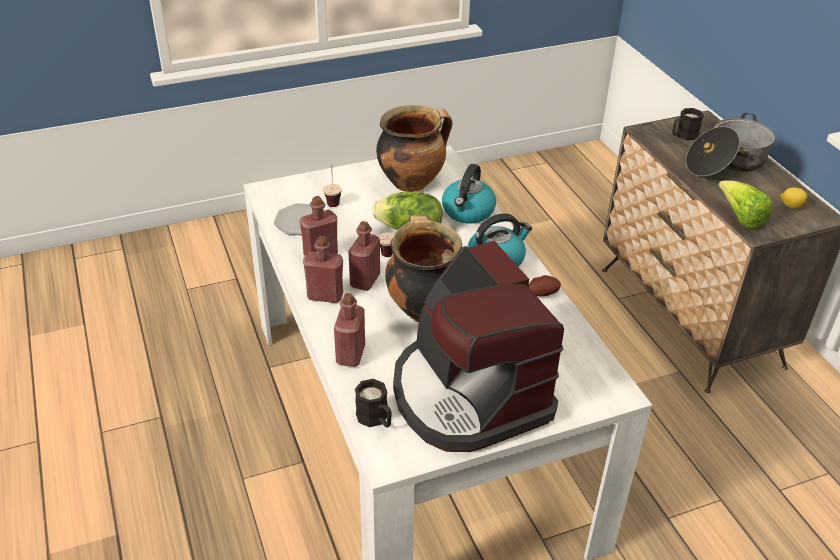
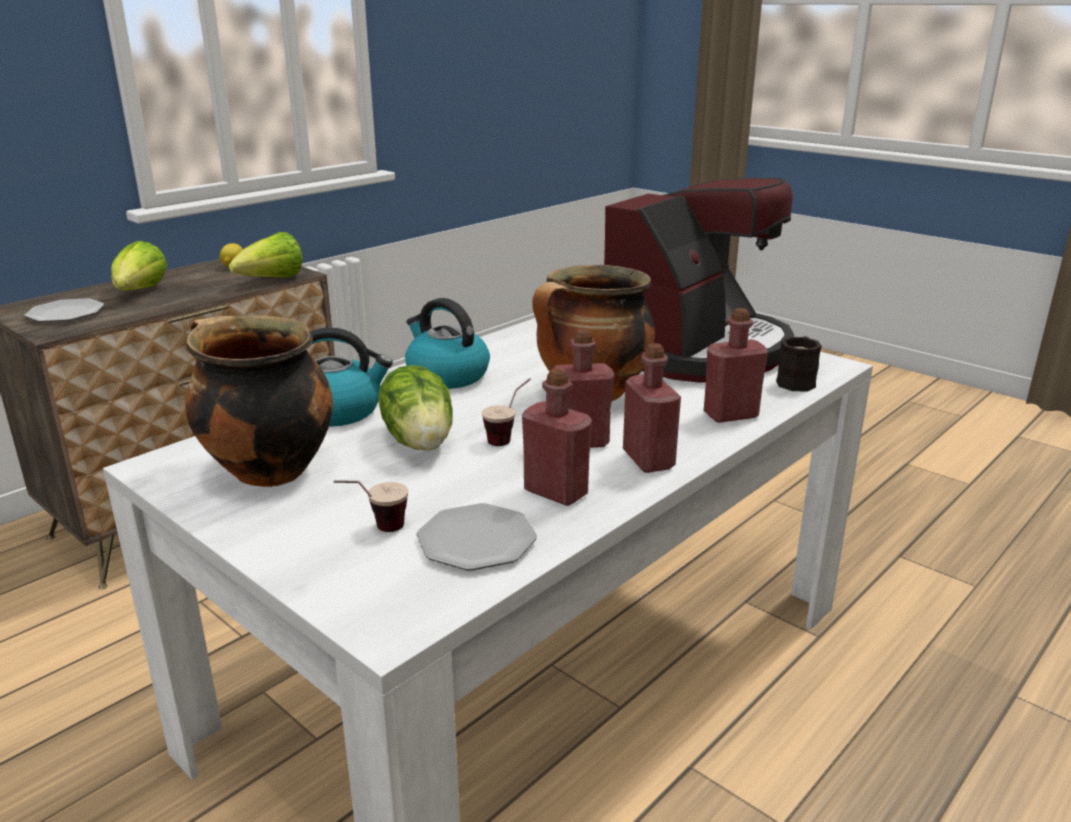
camera: 115 degrees left, 15 degrees down
(542, 294) = (491, 346): potato -> none
(683, 136) = (65, 314): black mug -> plate
(726, 162) = (140, 292): cooking pot -> lettuce

